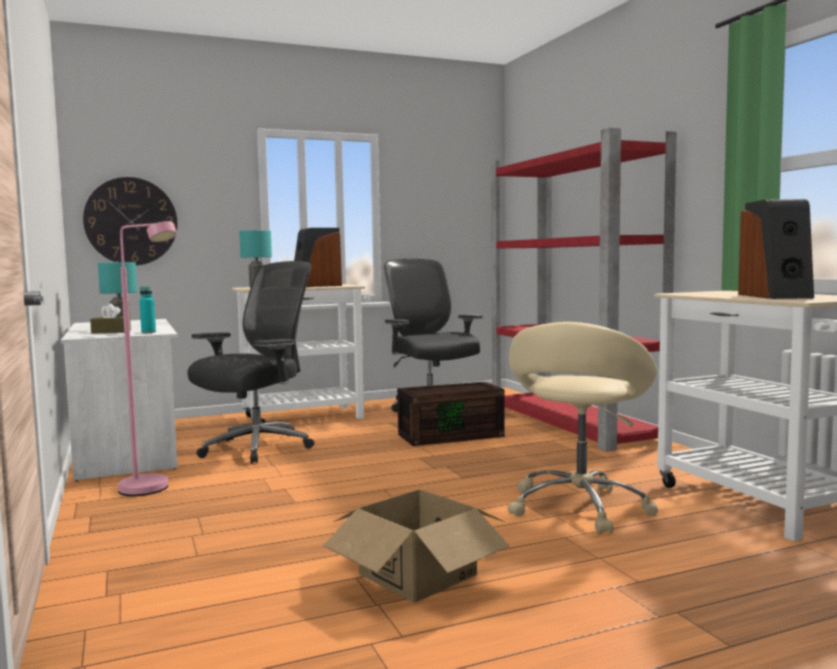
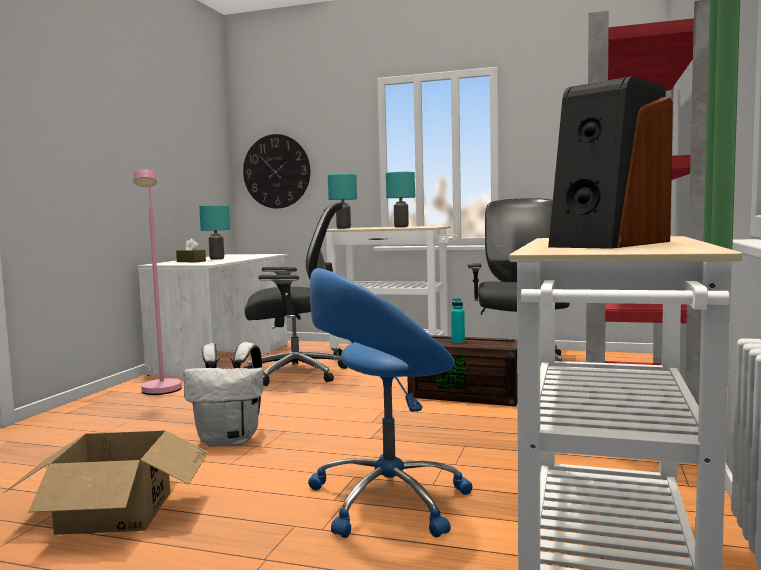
camera: 40 degrees right, 0 degrees up
(148, 332) = (203, 263): turquoise bottle -> turquoise bottle (458, 342)
(316, 286) = (401, 227): speaker -> turquoise table lamp
(358, 507) = (230, 440): none -> white backpack
(578, 508) = (384, 501): beige office chair -> blue office chair

